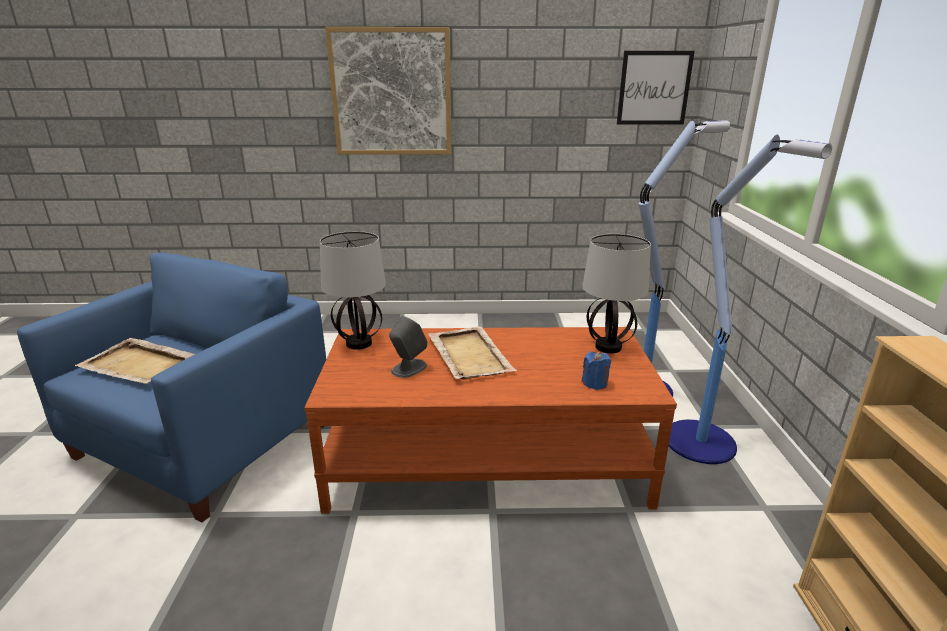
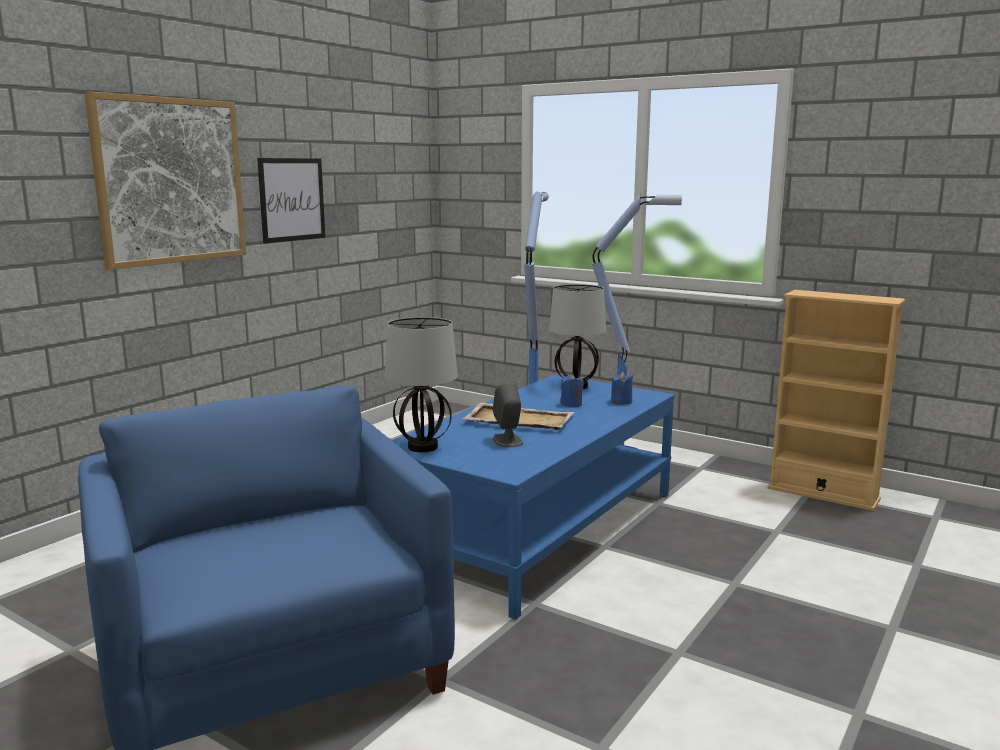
camera: 55 degrees left, 10 degrees down
(139, 364) = (256, 552): beige tray -> none
(487, 459) = (538, 528): brown coffee table -> blue coffee table
(548, 362) = (571, 404): none -> blue candle
(654, 88) = (404, 172): picture -> picture (292, 199)

